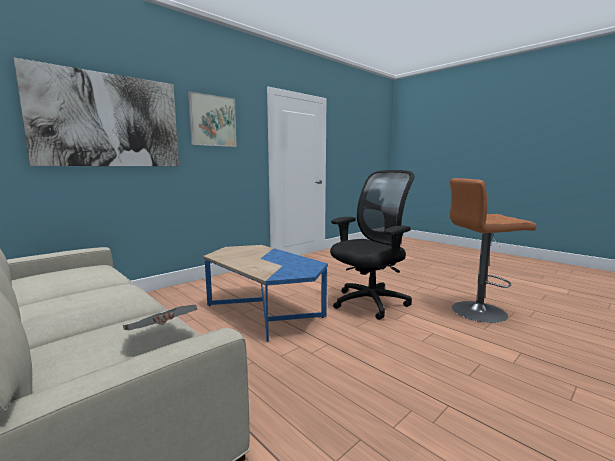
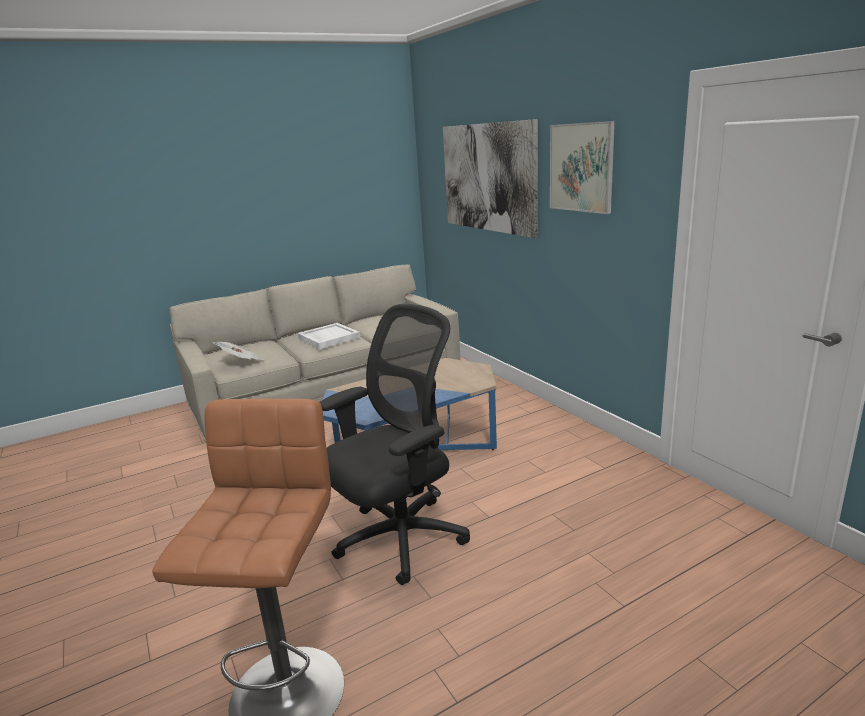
camera: 105 degrees right, 10 degrees up
(99, 297) = (328, 338): none -> white tray
(368, 304) = (396, 543): black office chair -> black office chair turned 105 degrees counterclockwise

